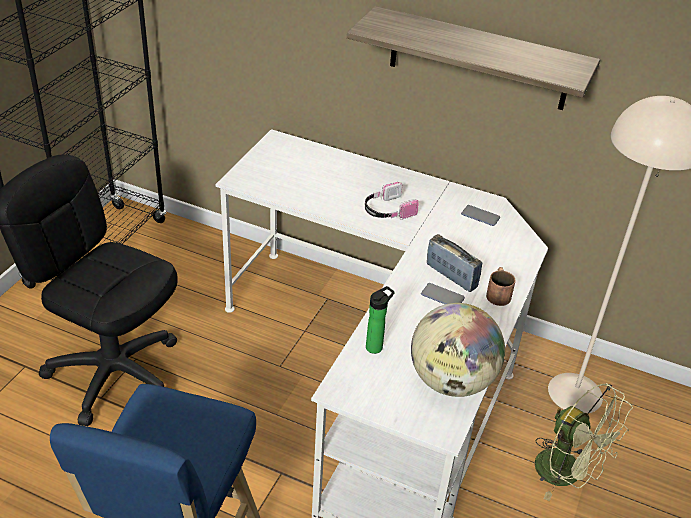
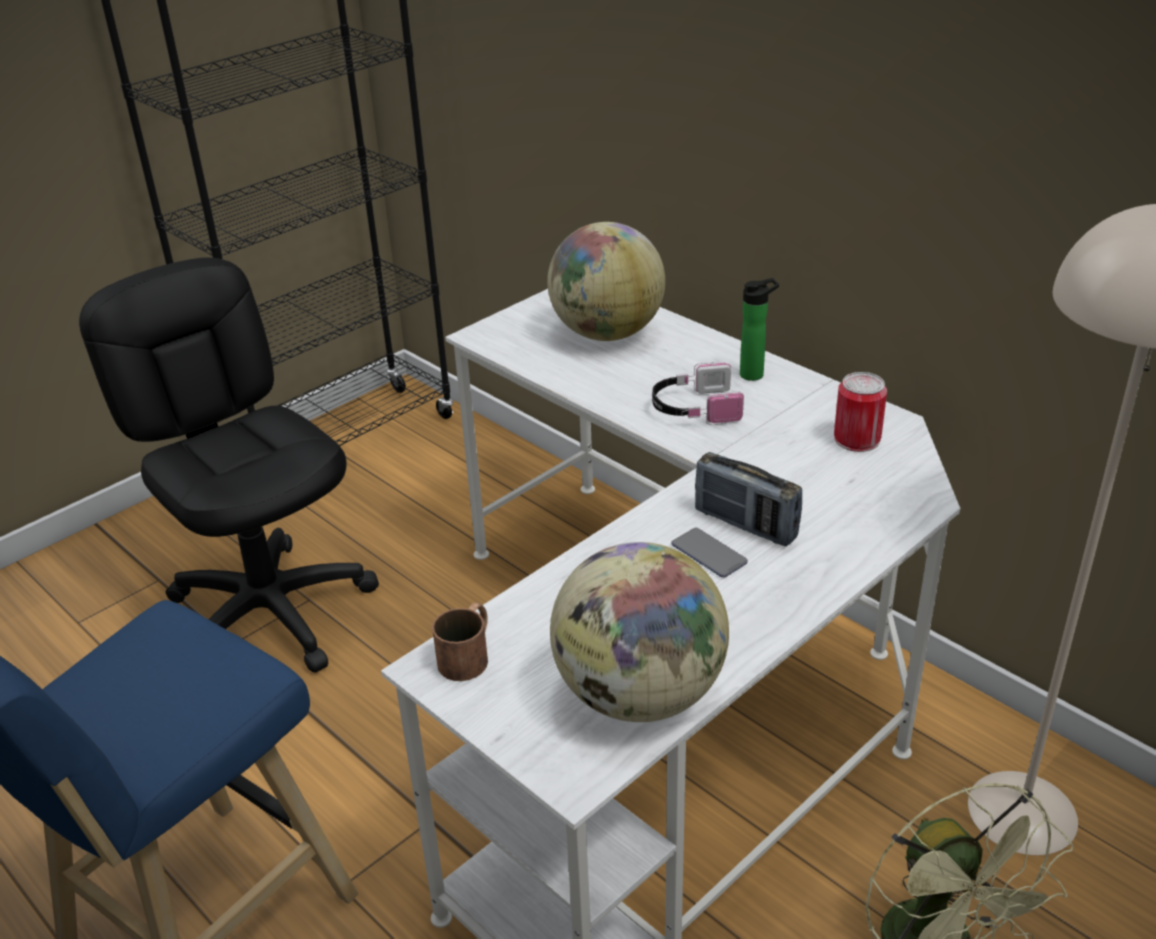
camera: 25 degrees right, 5 degrees down
(311, 168) = (607, 333): none -> globe
(376, 346) = (541, 611): bottle -> bottle (755, 374)
(451, 276) = (745, 524): radio -> radio turned 150 degrees clockwise
(478, 59) = (876, 150): shelf -> none
(480, 216) = (857, 439): phone -> can
(498, 292) = (817, 565): brown mug -> brown mug (469, 654)

